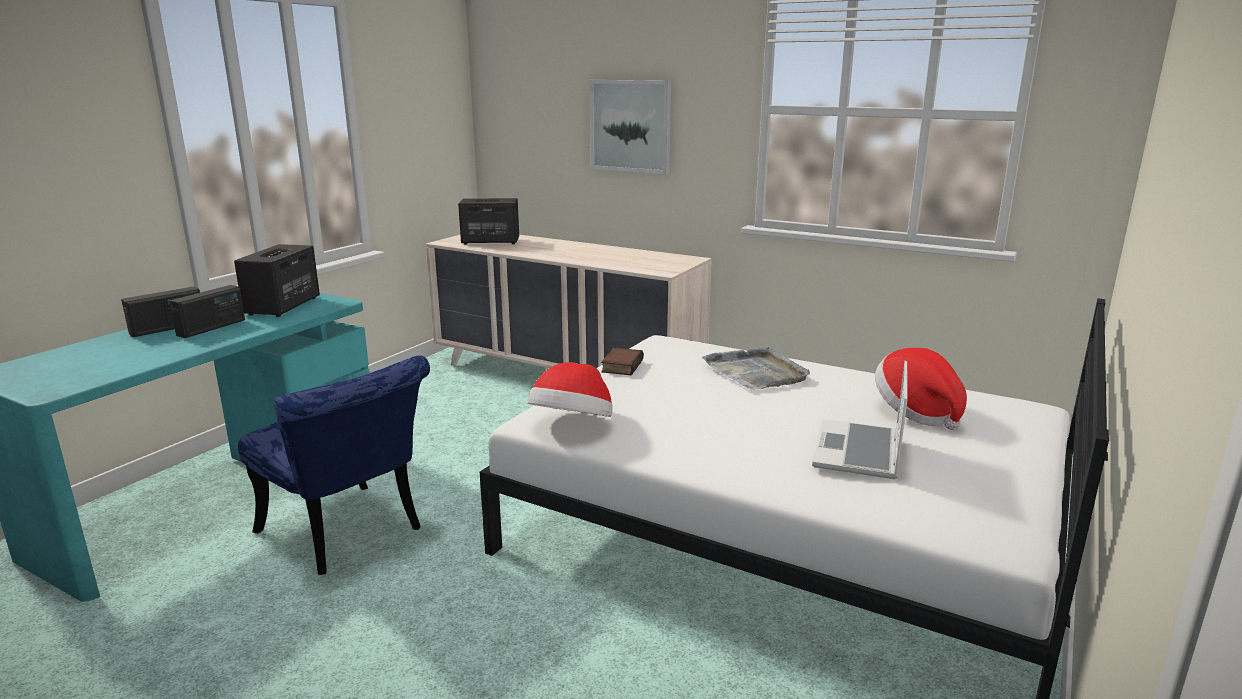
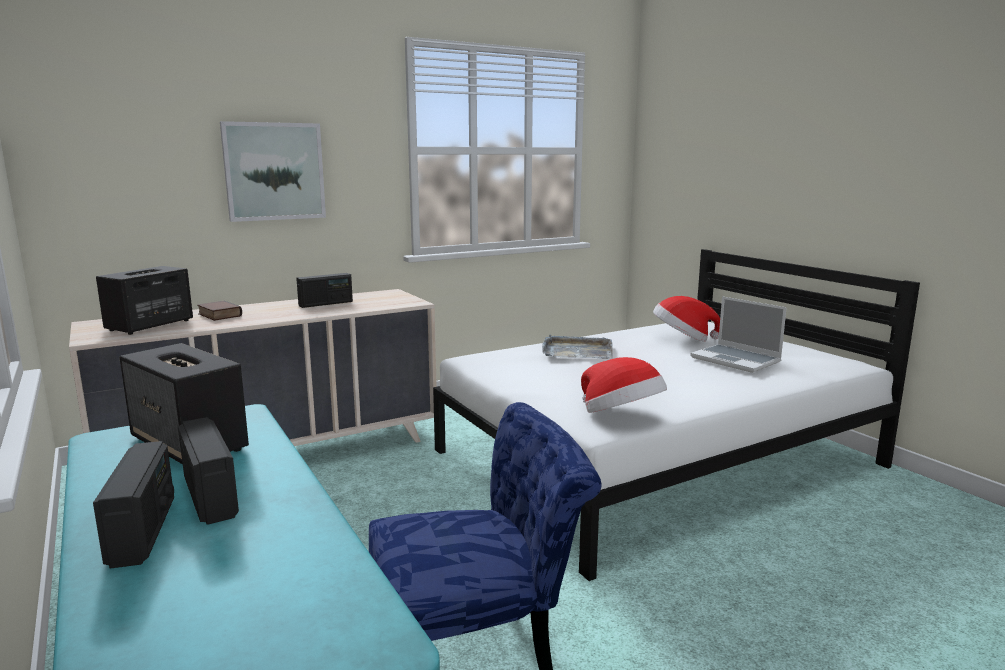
camera: 60 degrees left, 5 degrees down
(615, 255) = (326, 304): none -> radio
(621, 366) = (508, 380): book -> book (218, 315)

